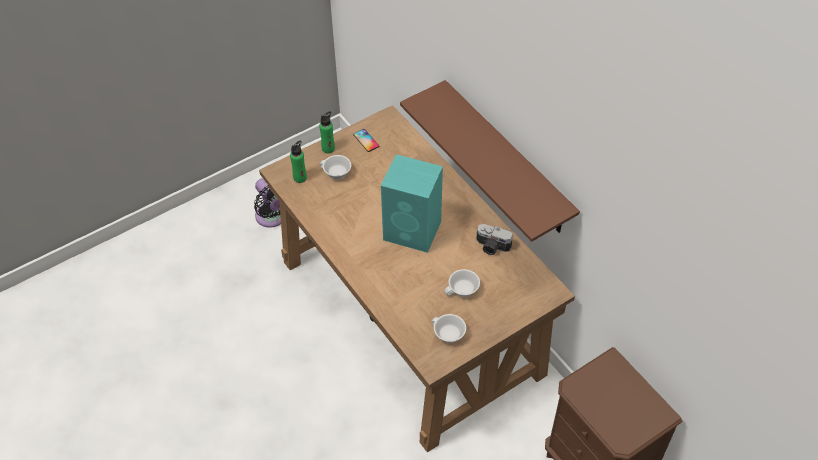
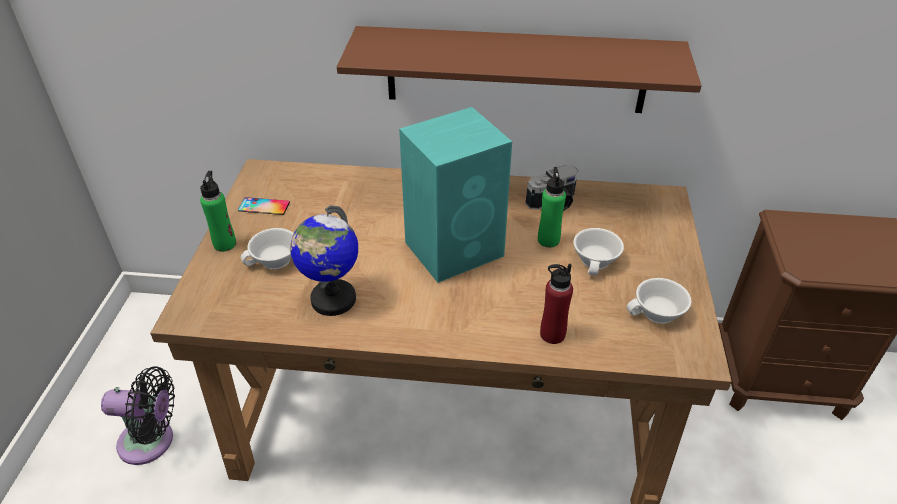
camera: 50 degrees left, 10 degrees down
(300, 178) = (229, 298): green bottle -> green bottle (548, 240)
(334, 211) = (332, 299): none -> globe
(392, 302) = (552, 334): none -> red bottle

